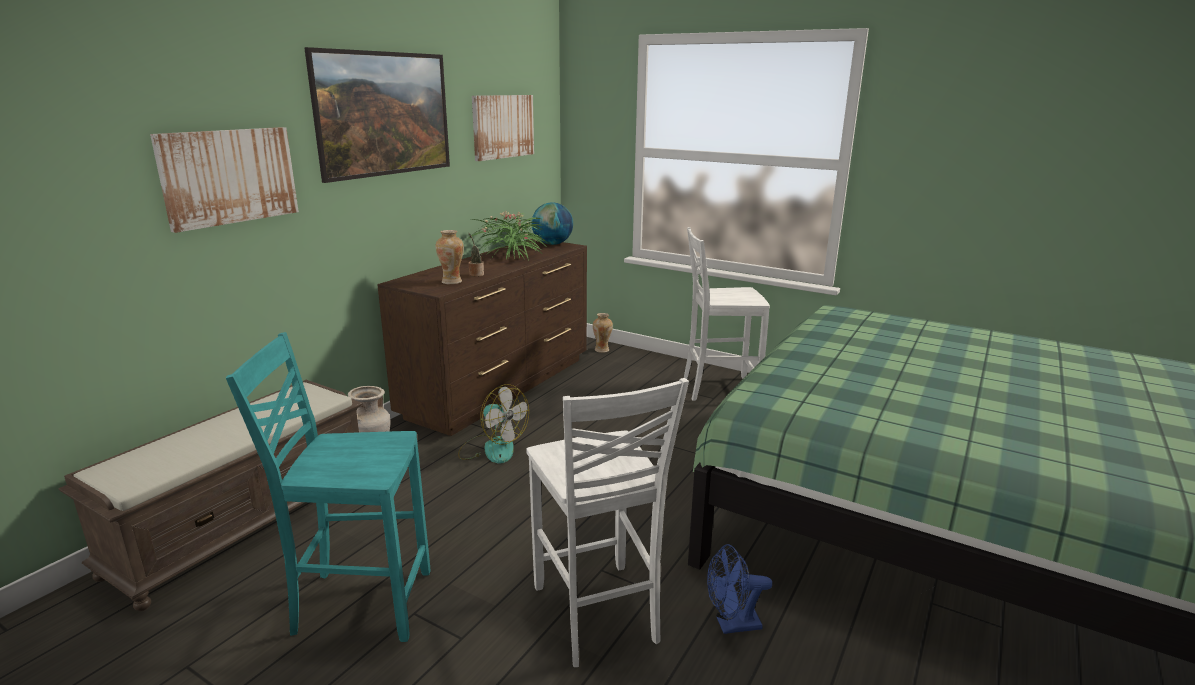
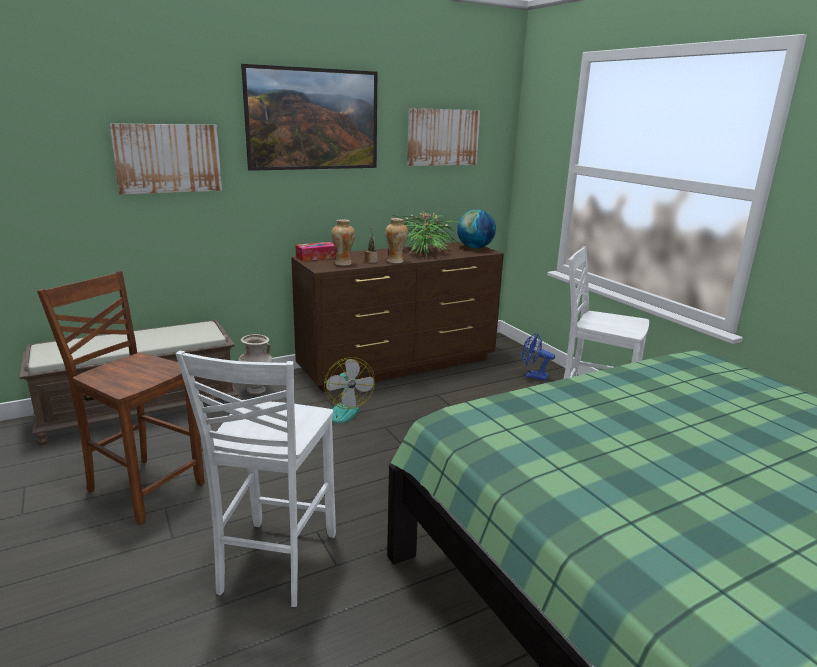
camera: 30 degrees right, 0 degrees up
(360, 603) = (144, 487): turquoise chair -> brown chair
(409, 280) = (316, 257): none -> tissue box
(602, 350) = (517, 355): vase -> vase (396, 261)
(732, 625) = (368, 622): blue fan -> blue fan (533, 376)

